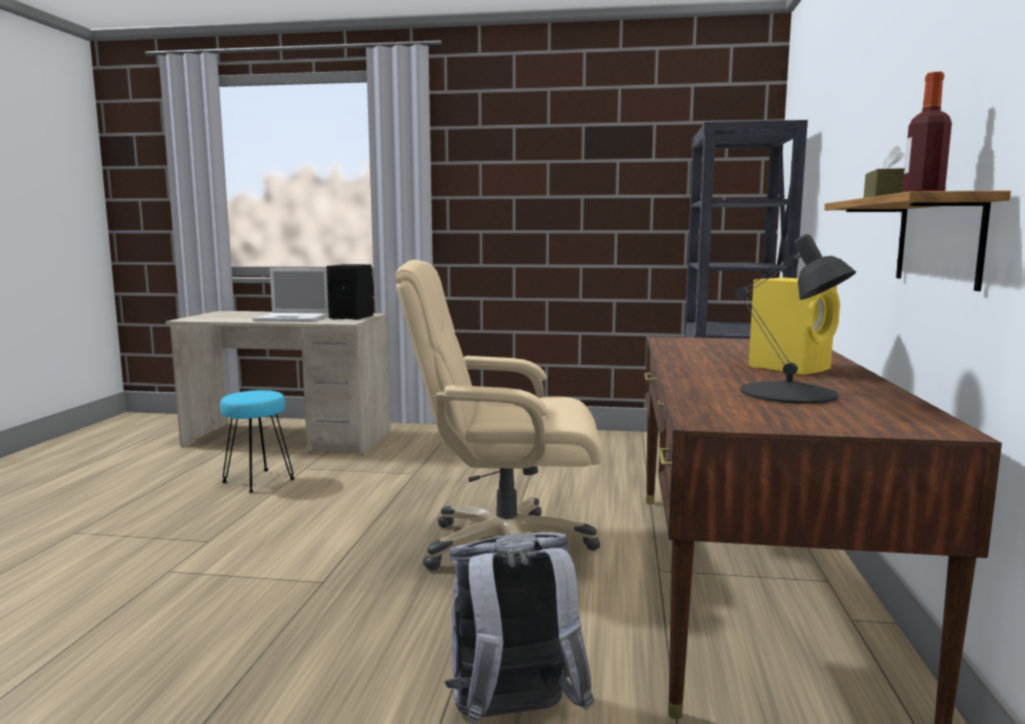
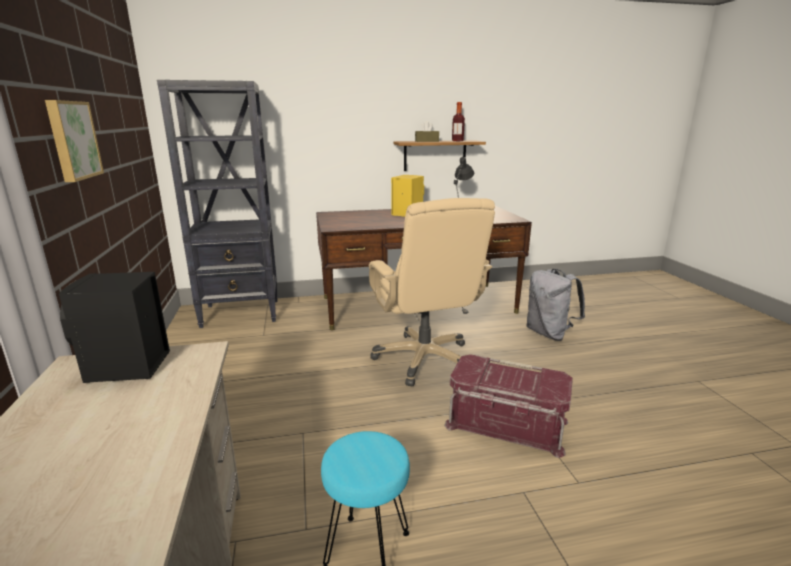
camera: 110 degrees left, 10 degrees up
(294, 318) = (129, 419): laptop -> none
(299, 561) = (505, 425): none -> red storage box
(547, 200) = (72, 140): none -> picture

